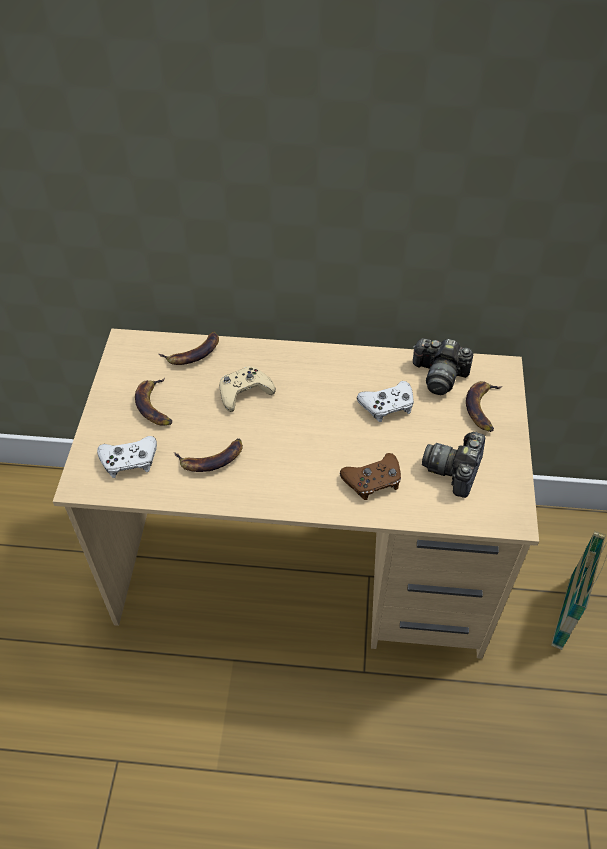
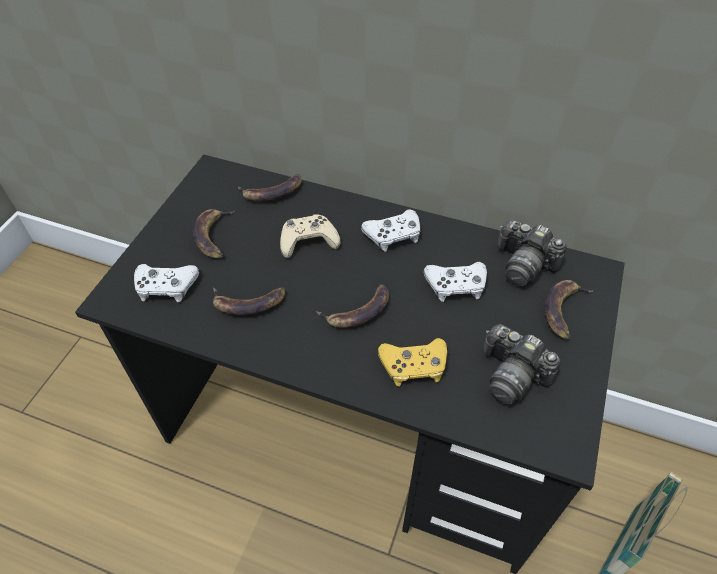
camera: 15 degrees right, 0 degrees up
(304, 567) = (359, 429): beige desk -> black desk
(310, 445) = (358, 310): none -> banana
(319, 371) = (393, 235): none -> white game controller
(373, 480) = (414, 365): brown game controller -> yellow game controller
(455, 470) = (512, 375): camera -> camera turned 90 degrees counterclockwise

